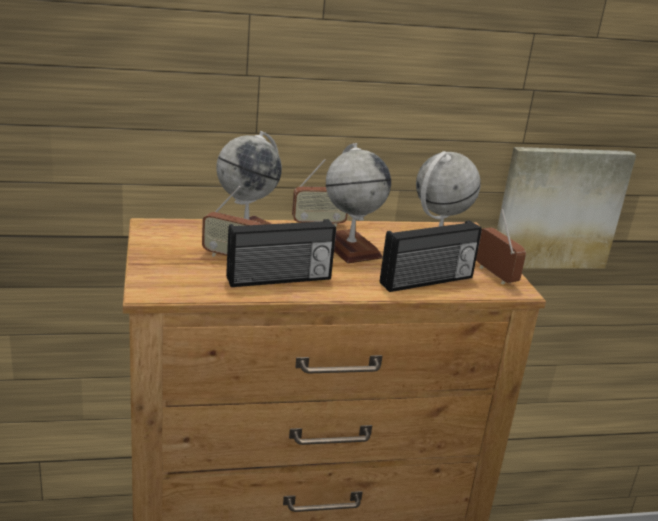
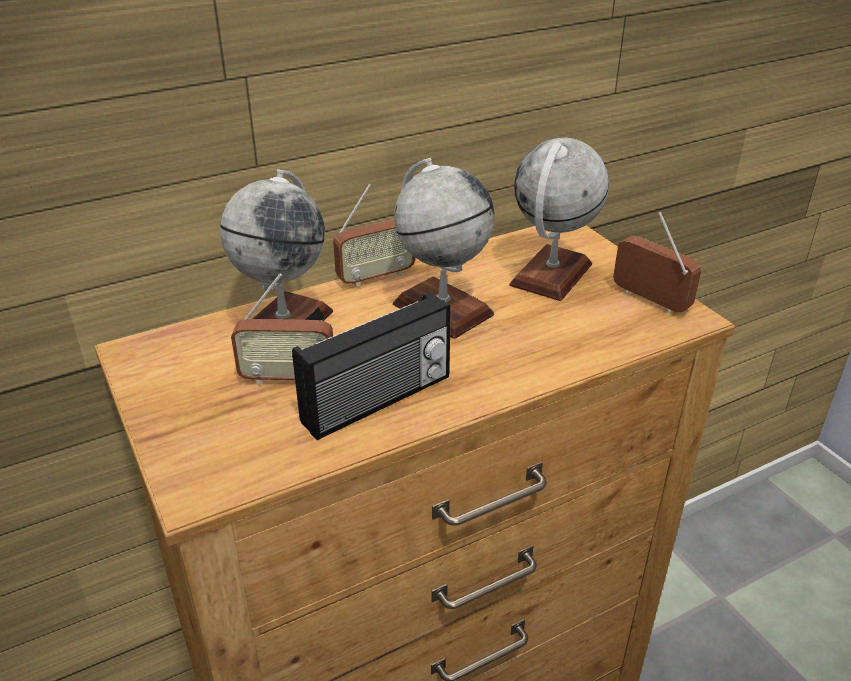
camera: 15 degrees left, 10 degrees up
(427, 281) = (576, 339): radio -> none
(558, 208) = (661, 169): picture -> none

